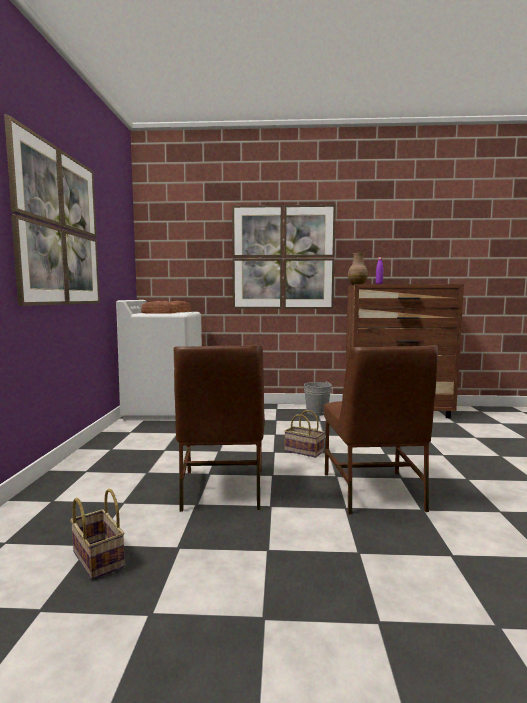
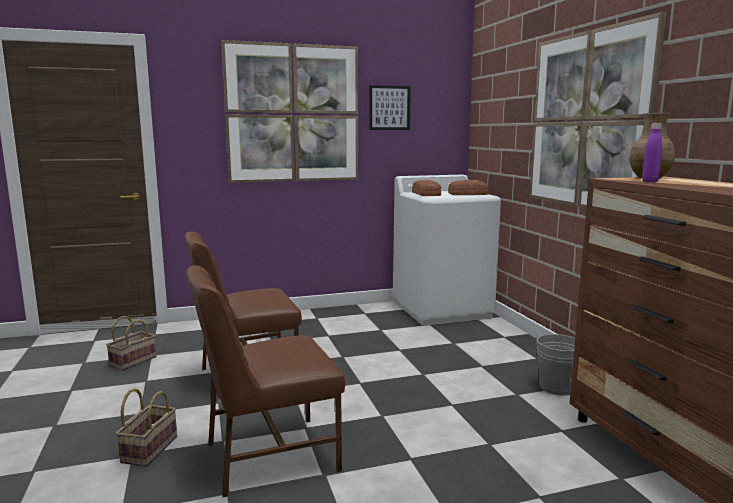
camera: 70 degrees right, 5 degrees up
(106, 236) = (389, 108): none -> picture
(302, 451) = (374, 398): basket -> basket (149, 448)

